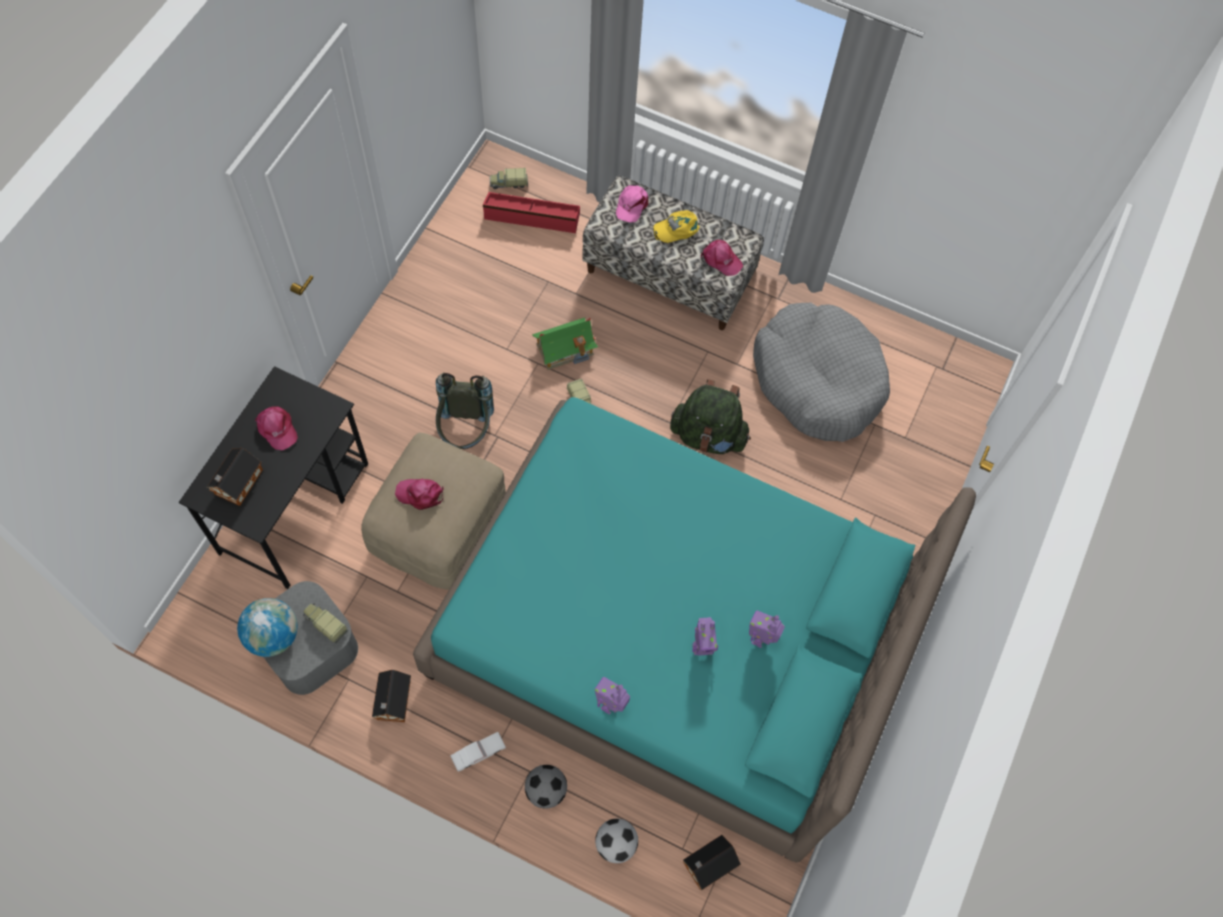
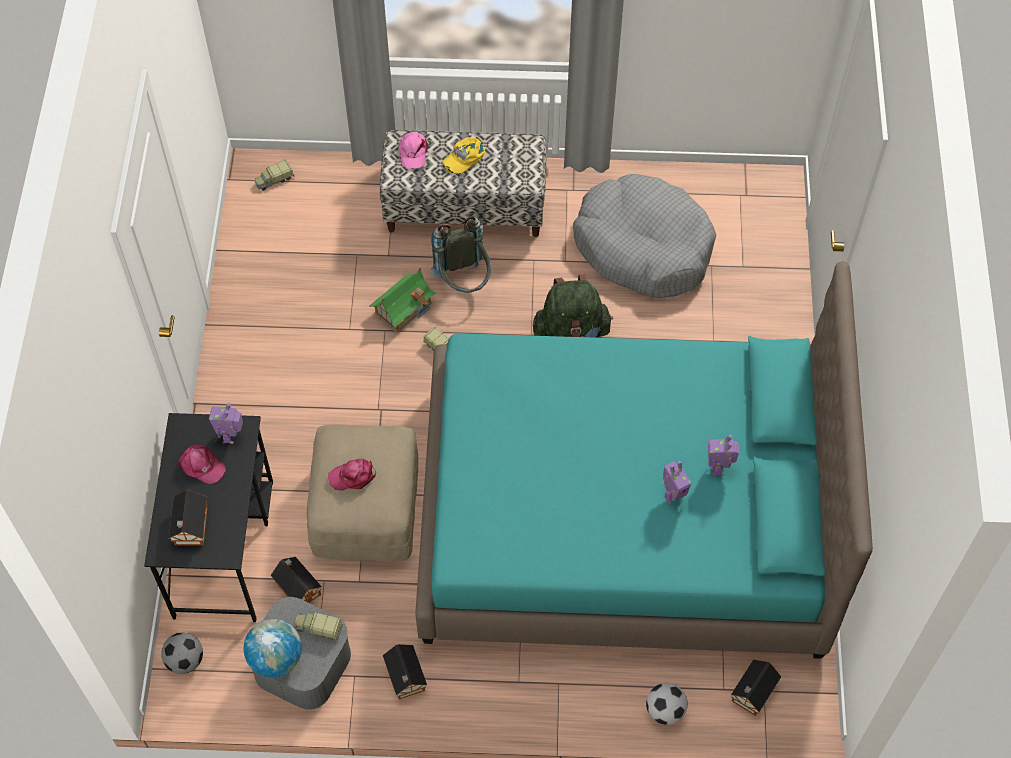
camera: 20 degrees left, 5 degrees down
(340, 572) = (297, 586): none -> toy house
(465, 432) = (349, 417): grey backpack -> grey backpack (464, 282)
(478, 753) = (505, 688): white toy car -> none
(531, 217) = (311, 202): red storage box -> none
(545, 790) = (581, 693): football -> football (185, 660)
(611, 705) = (620, 574): toy robot -> toy robot (231, 436)
(721, 260) = (517, 169): pink cap -> none

